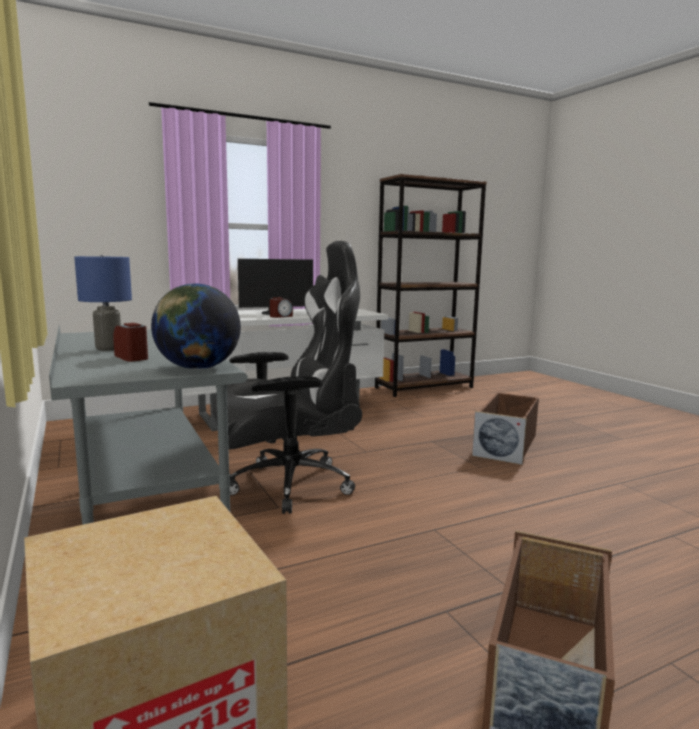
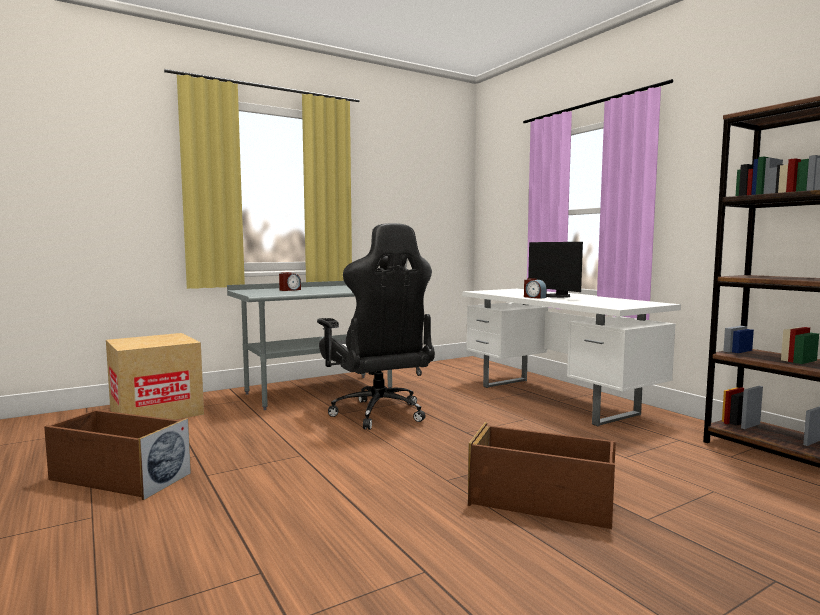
camera: 85 degrees right, 5 degrees down
(109, 349) = (314, 288): blue table lamp -> none
(197, 368) = (258, 293): globe -> none

